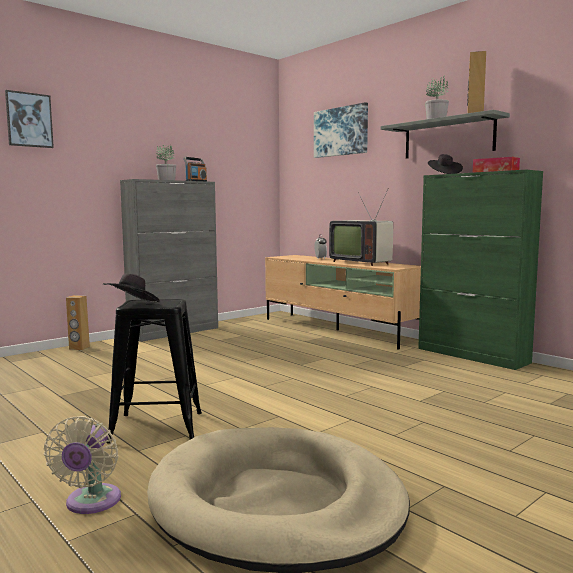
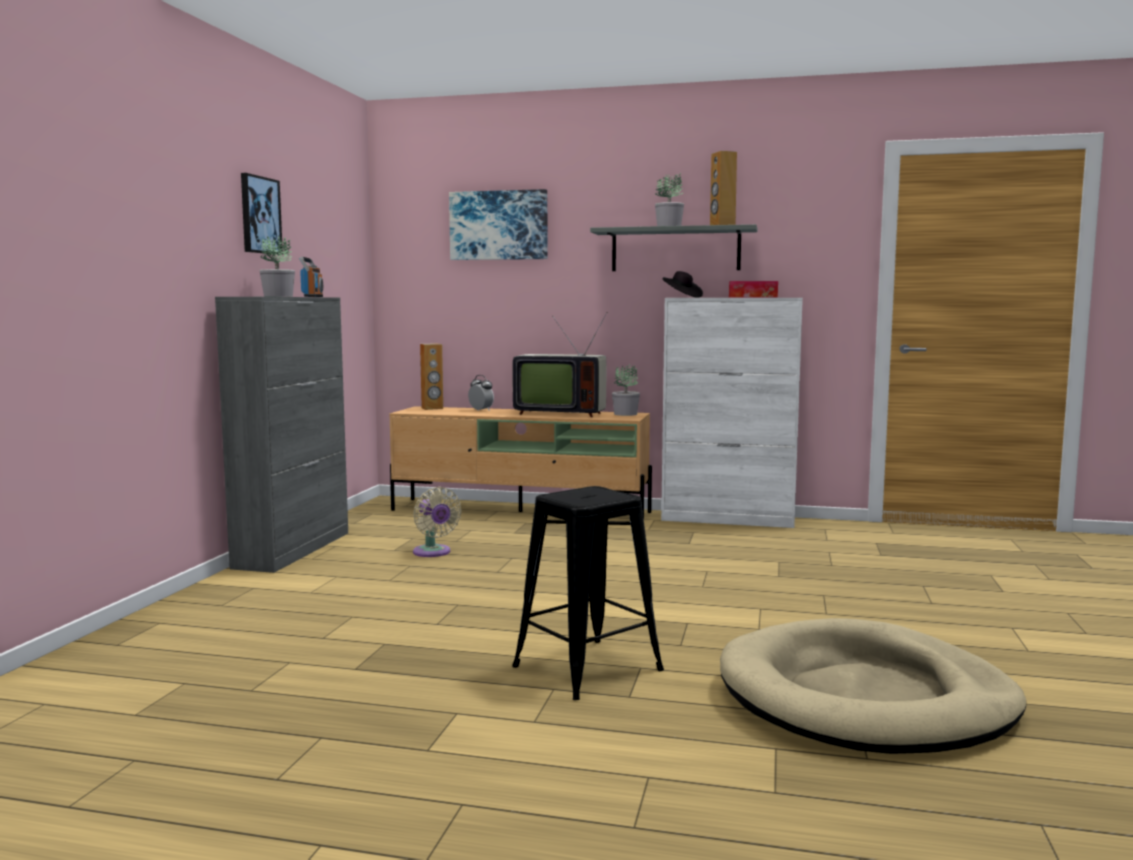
camera: 35 degrees left, 0 degrees up
(29, 120) = (99, 188): picture -> picture (259, 215)
(79, 348) = (190, 600): brown speaker -> brown speaker (432, 408)
(91, 503) = (712, 756): beige fan -> beige fan (433, 553)
(132, 305) = (580, 501): black hat -> none
(403, 265) = (626, 414): none -> potted plant
(472, 355) = (728, 519): green cabinet -> white cabinet

